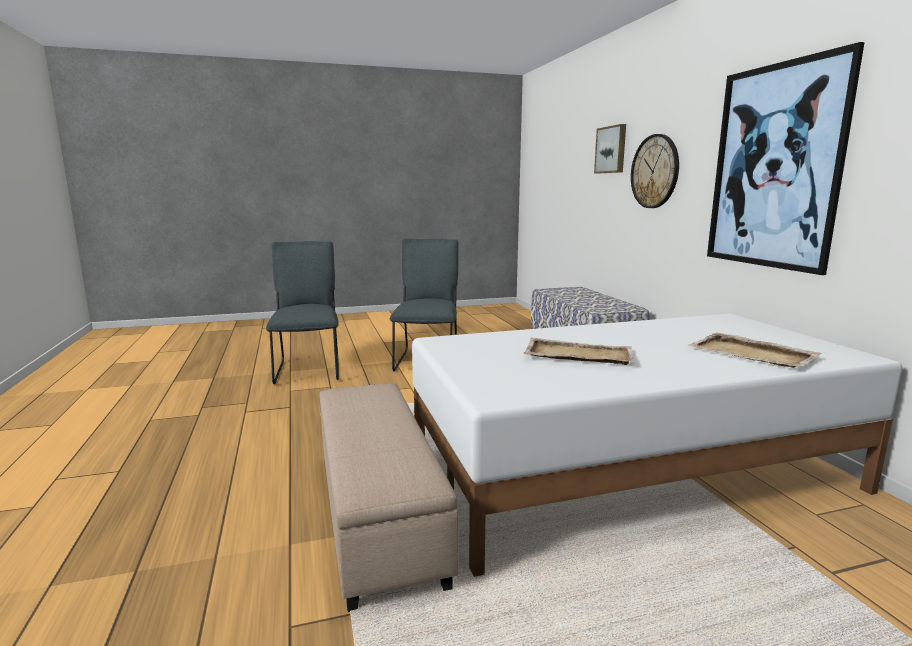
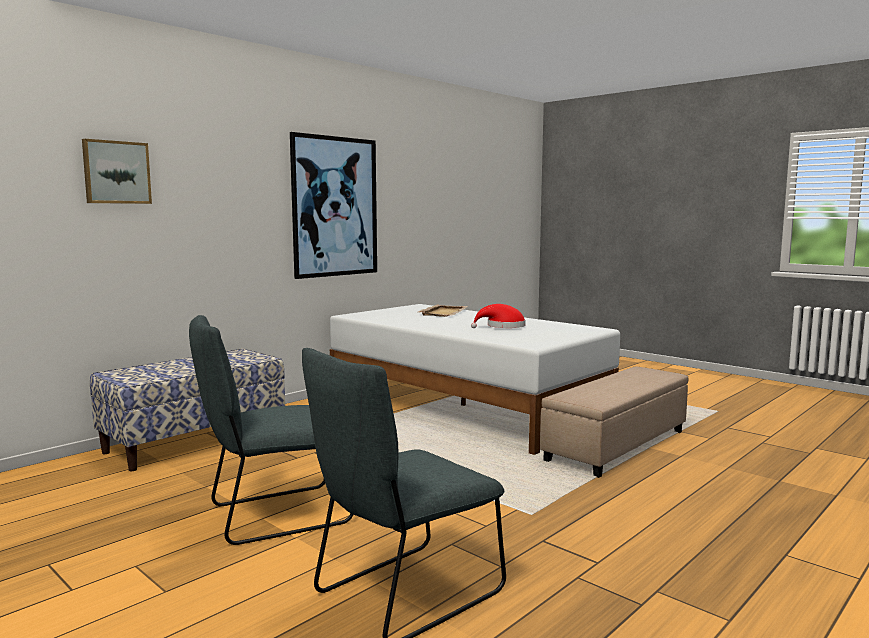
camera: 120 degrees left, 5 degrees down
(577, 355) = (502, 326): beige tray -> red hat
(655, 171) = (210, 205): wall clock -> none

